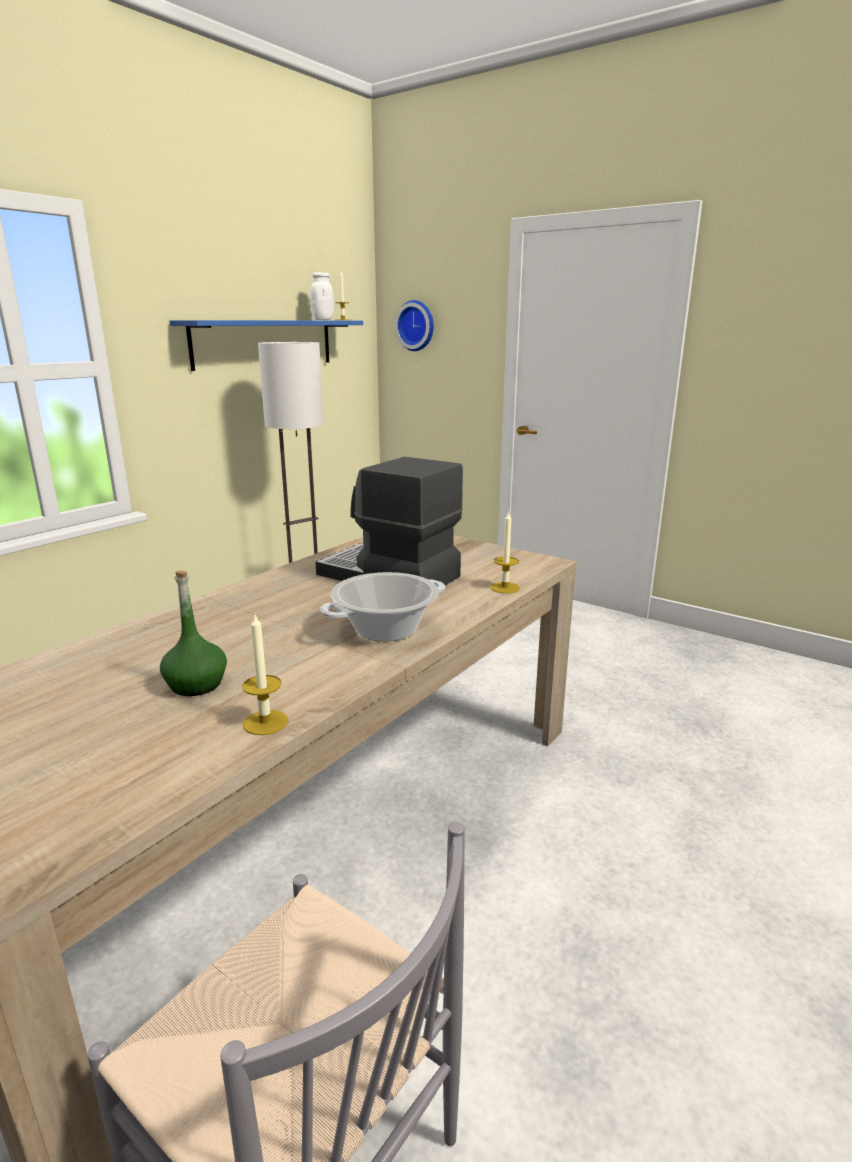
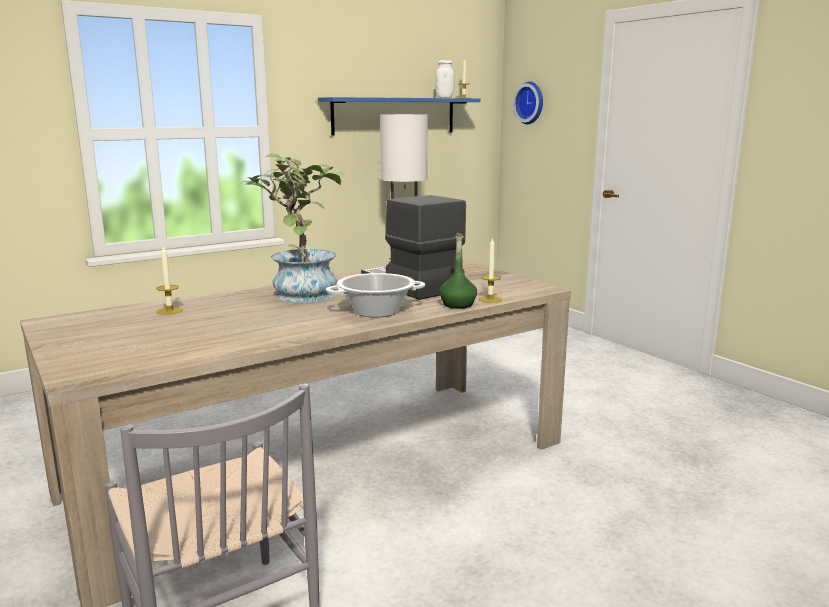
camera: 20 degrees right, 5 degrees down
(196, 684) = (234, 322): green bottle -> green bottle (458, 304)
(250, 608) = (300, 292): none -> potted plant
(265, 722) = (256, 343): candle -> candle (169, 311)

